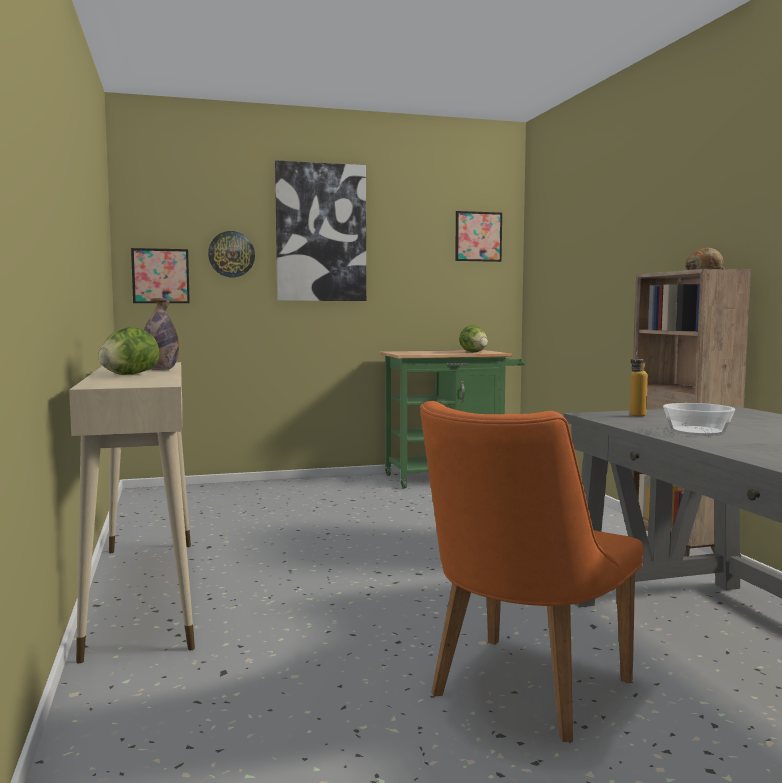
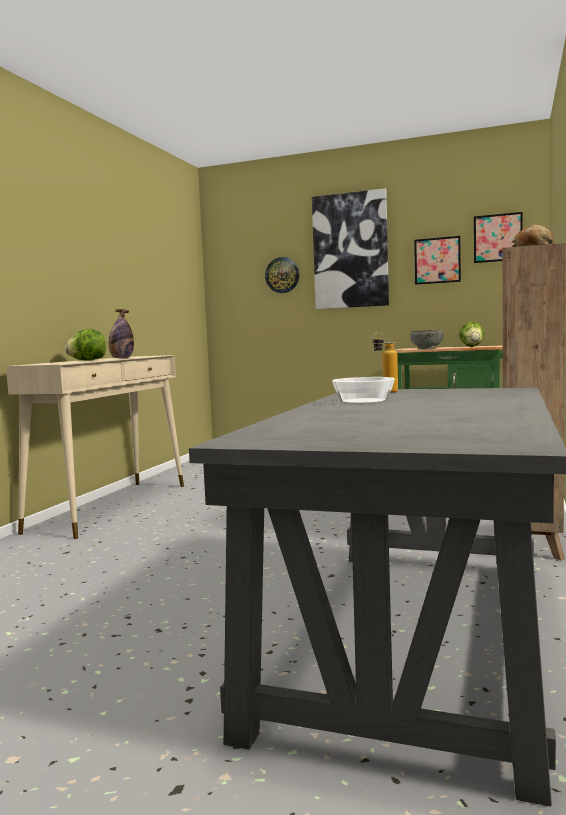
camera: 35 degrees right, 0 degrees up
(160, 276) = (234, 296): picture -> picture (437, 260)
(431, 353) = (427, 348): none -> grey bowl
(519, 693) = (188, 600): orange chair -> none

